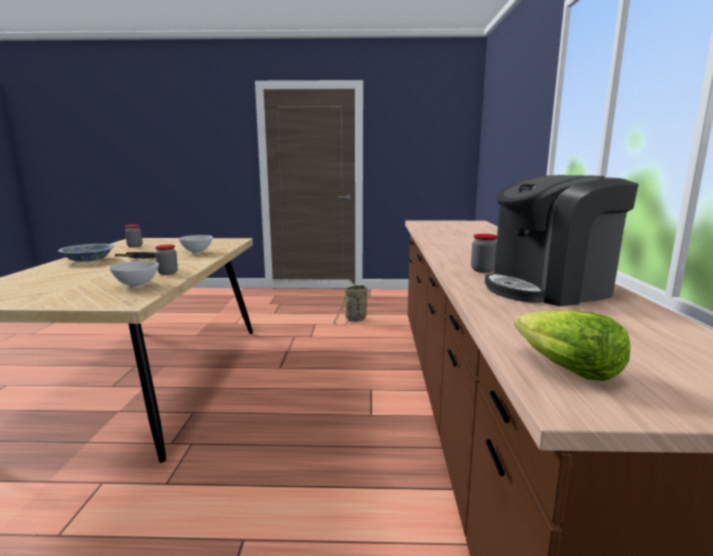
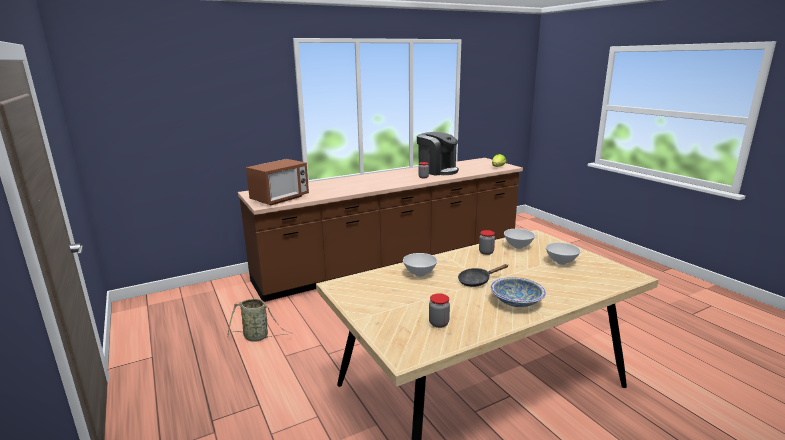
camera: 120 degrees left, 5 degrees up
(60, 288) = (561, 262): none -> white bowl
(434, 224) = (280, 199): none -> microwave

